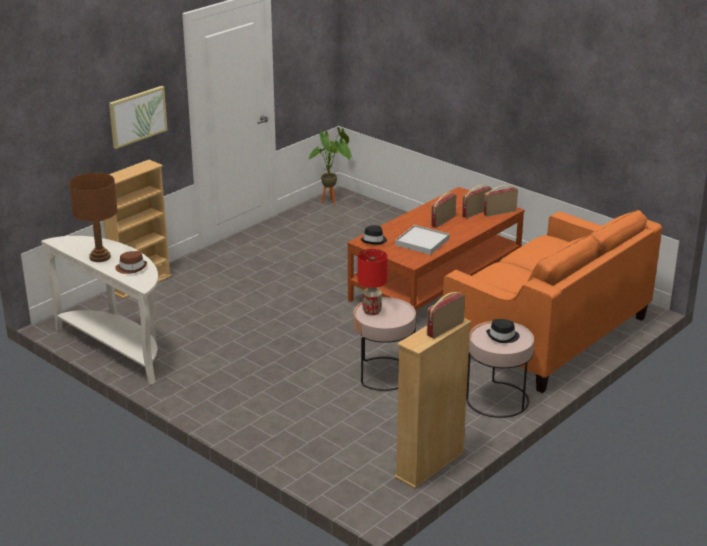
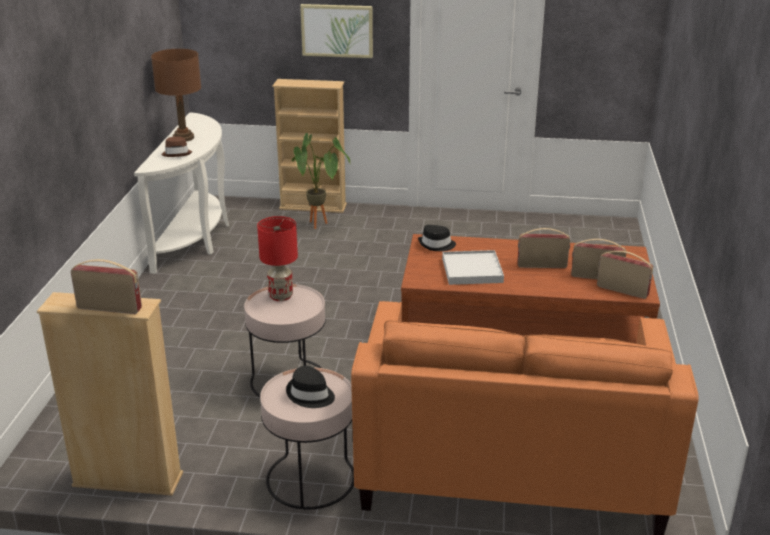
camera: 55 degrees right, 0 degrees up
(333, 202) = (598, 227): potted plant -> potted plant (320, 226)

